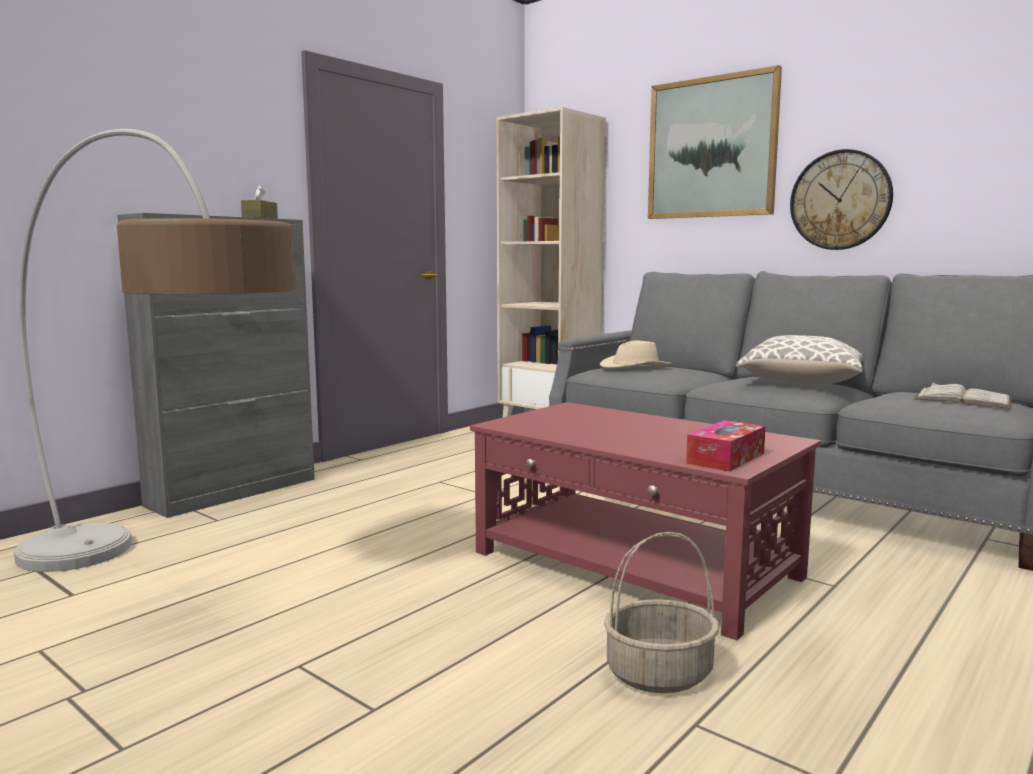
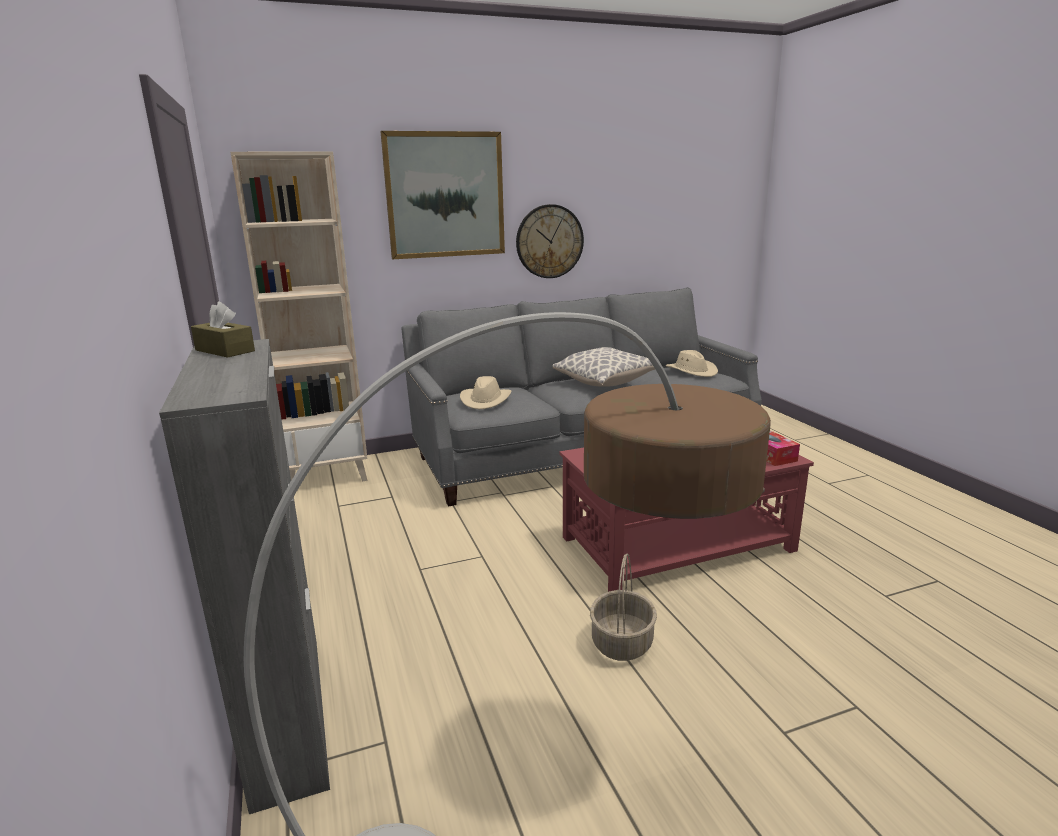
camera: 60 degrees left, 10 degrees up
(658, 674) = (831, 588): basket -> basket (622, 643)
(962, 399) = (692, 371): white book -> beige hat

